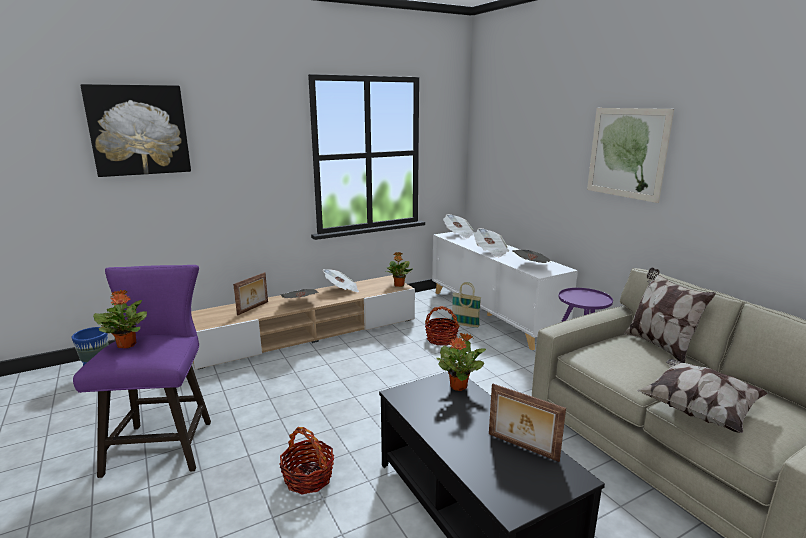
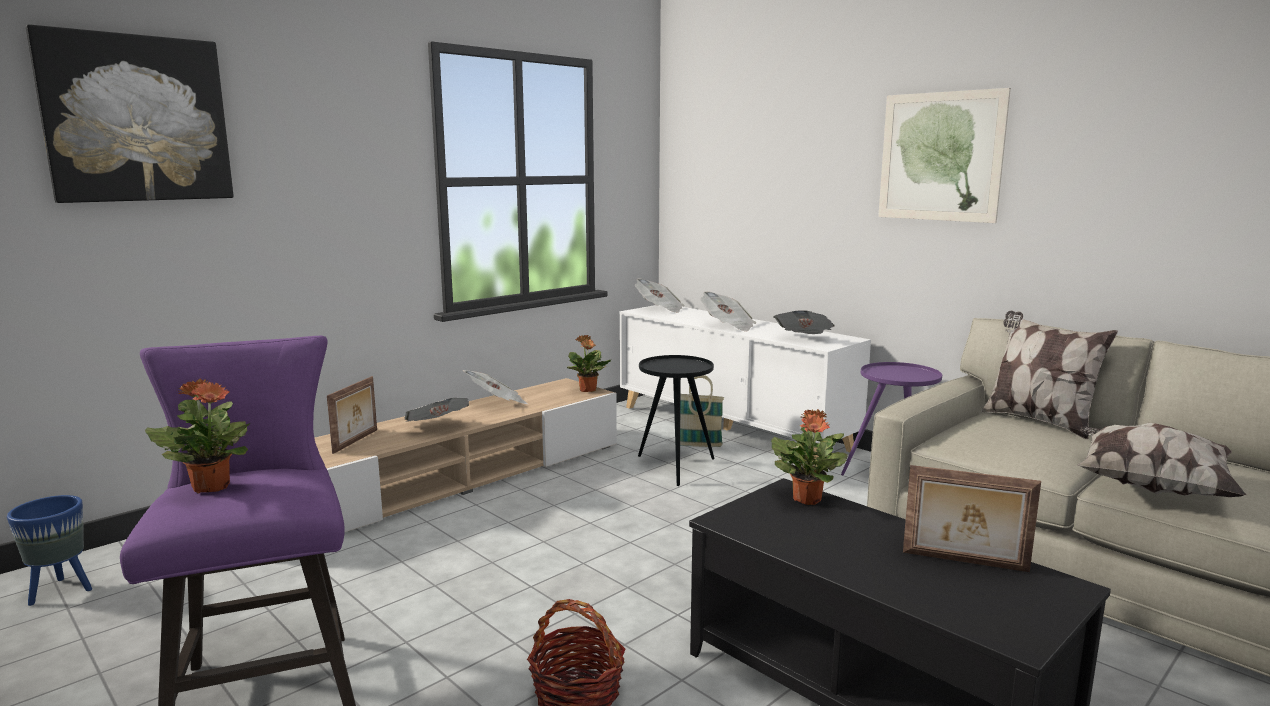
camera: 15 degrees left, 5 degrees down
(441, 339) = (674, 468): basket -> black side table

